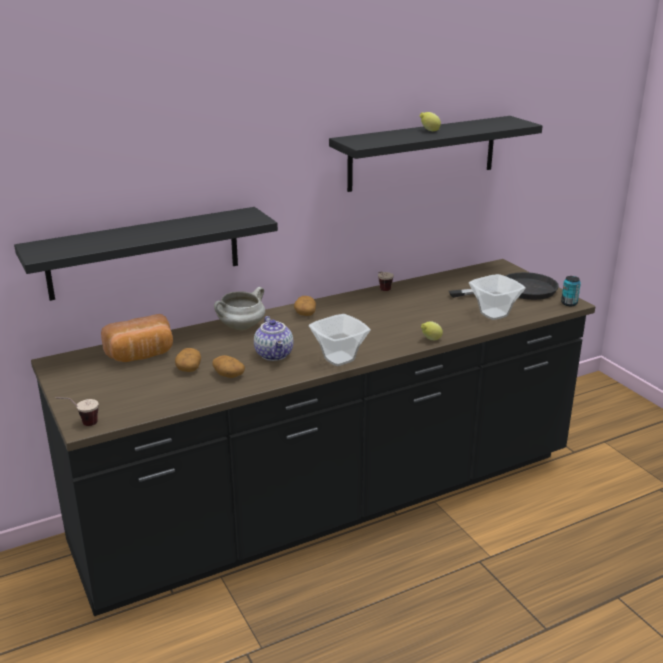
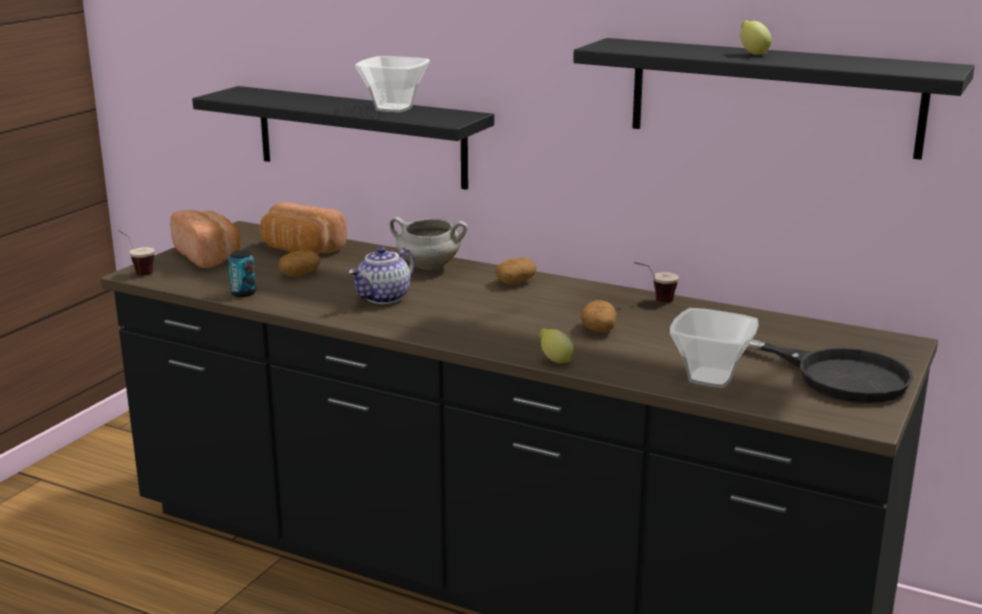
camera: 55 degrees right, 5 degrees down
(97, 389) = (209, 256): none -> bread
(228, 375) = (307, 292): potato -> potato (598, 328)
(337, 359) = (420, 327): bowl -> bowl (393, 108)
(569, 303) = (859, 421): can -> can (243, 293)

